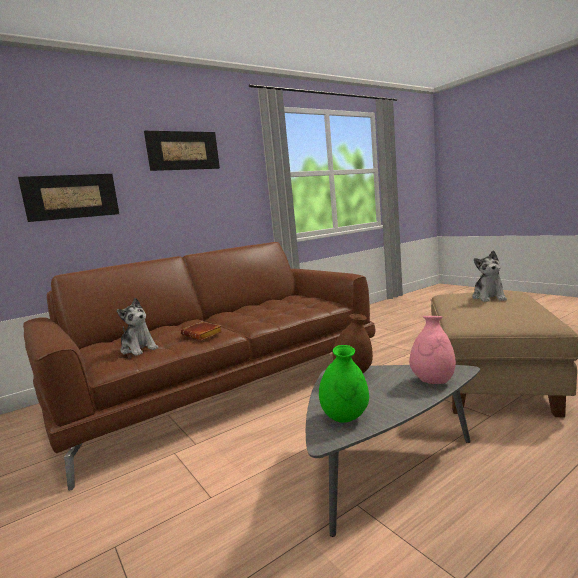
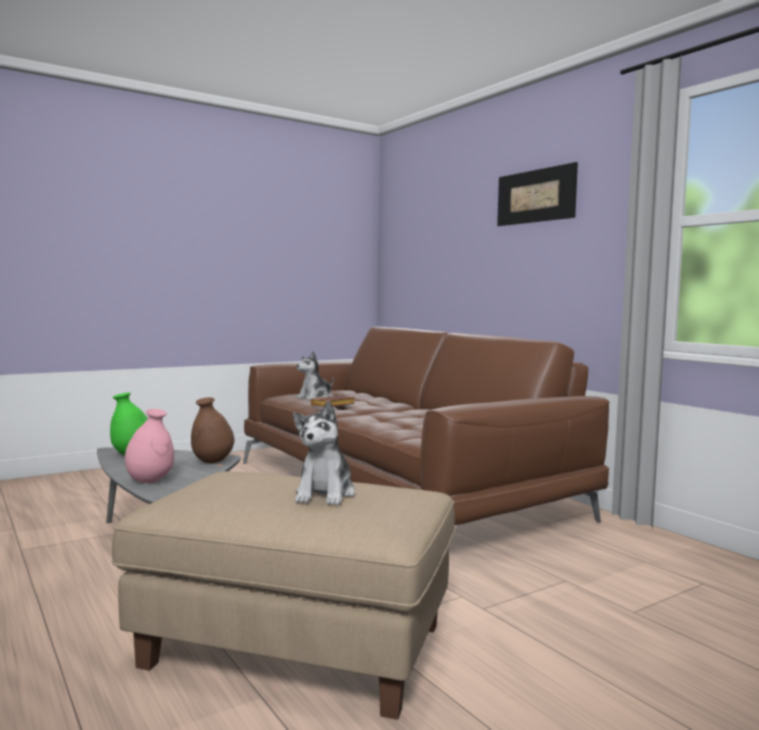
camera: 90 degrees right, 5 degrees down
(71, 196) = (439, 256): picture -> none
(489, 297) = (325, 494): plush toy -> plush toy turned 90 degrees counterclockwise

